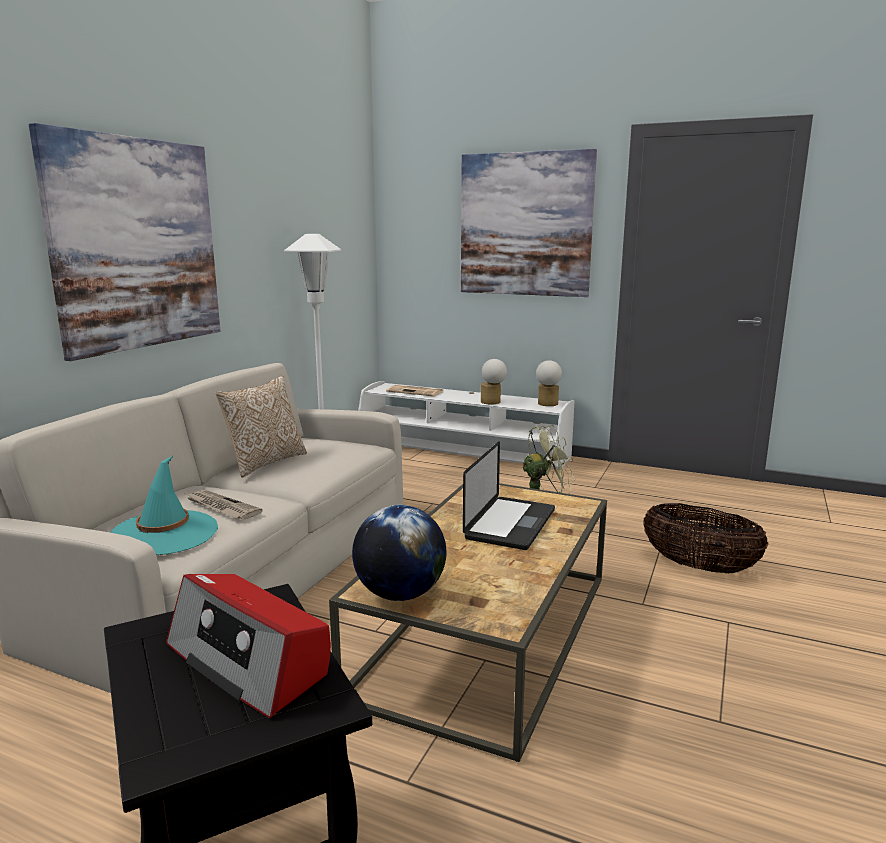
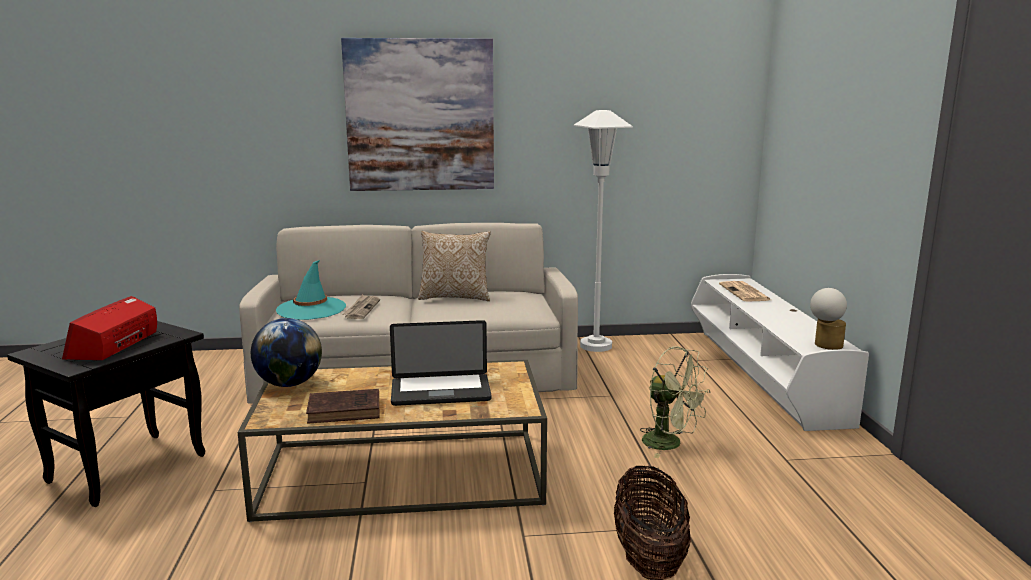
camera: 60 degrees right, 0 degrees up
(492, 402) = (775, 324): table lamp -> none
(517, 574) = (346, 410): none -> brown book
(525, 225) = (859, 108): picture -> none

